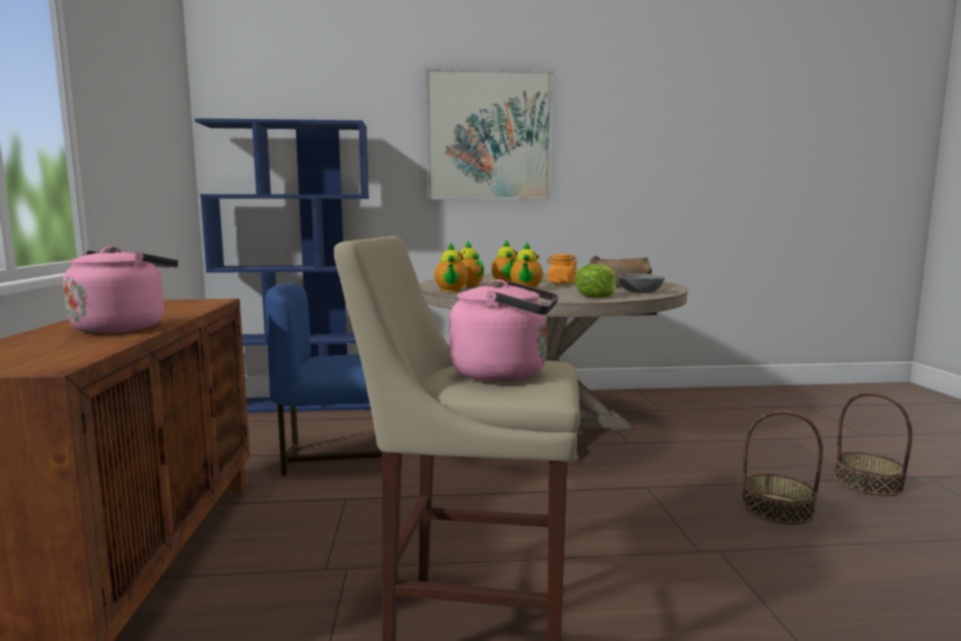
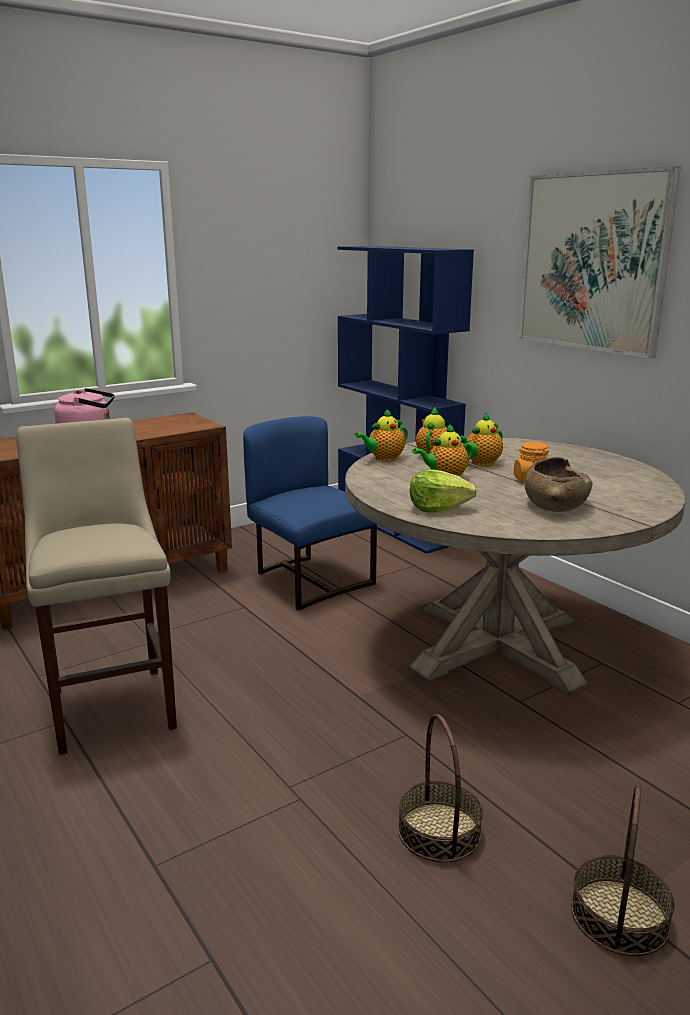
camera: 60 degrees right, 10 degrees up
(505, 373) = (88, 539): pink kettle -> none
(639, 292) = (506, 520): grey bowl -> none

